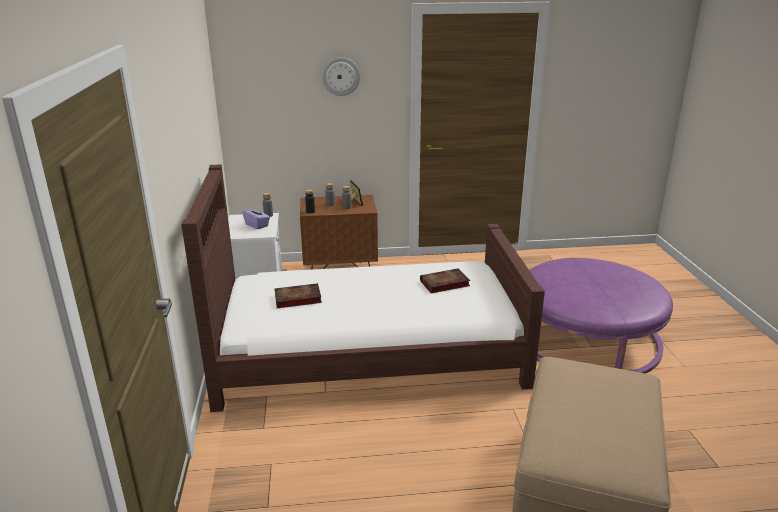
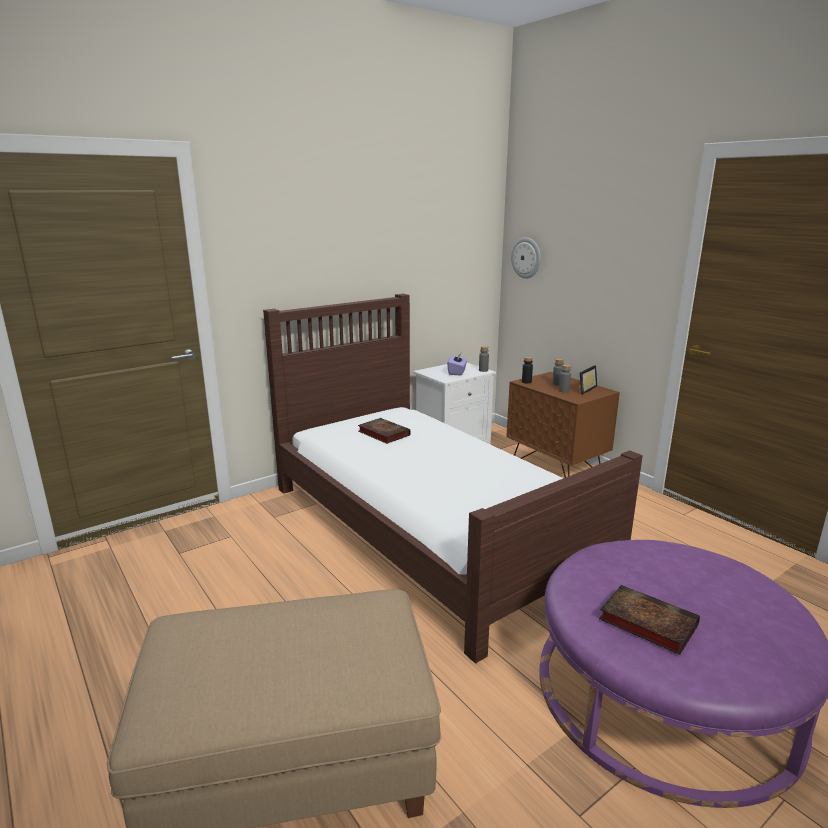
camera: 60 degrees right, 5 degrees down
(341, 76) = (608, 237): wall clock -> wall clock (526, 258)
(443, 284) = (503, 487): book -> book (645, 622)

